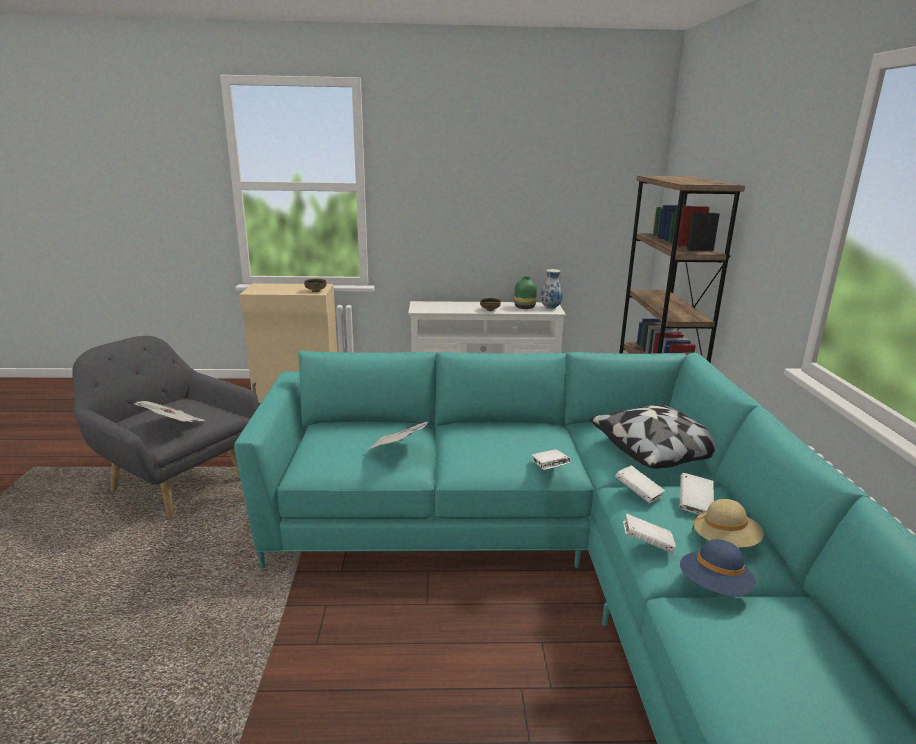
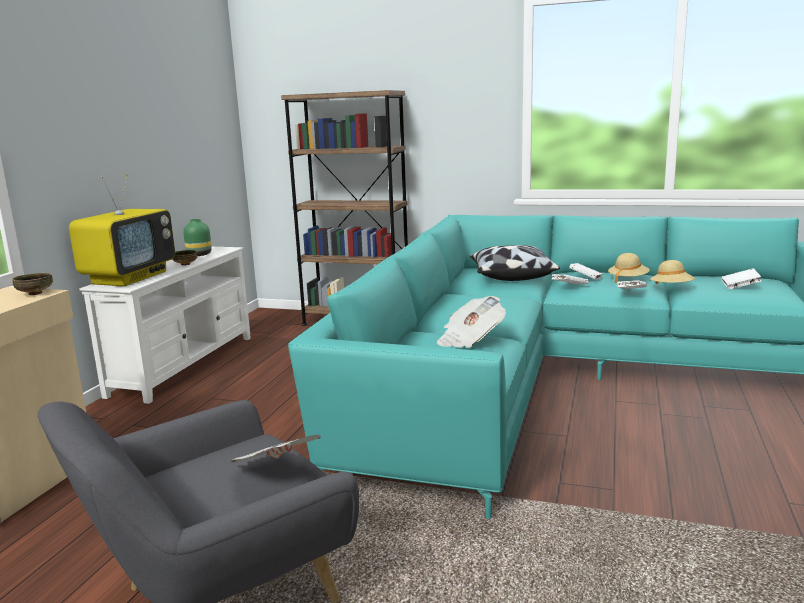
camera: 70 degrees left, 5 degrees down
(442, 305) = (130, 277): none -> television
(549, 468) = (525, 301): white book -> white book (740, 287)
(550, 308) = (217, 249): vase -> none
(714, 587) = (671, 288): blue hat -> beige hat

